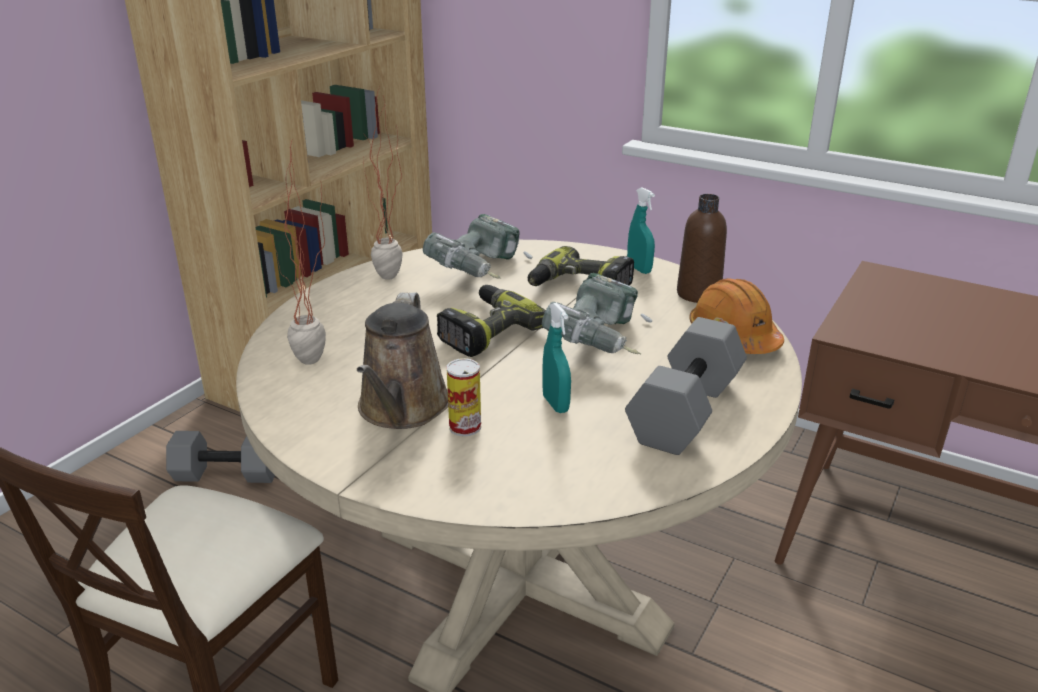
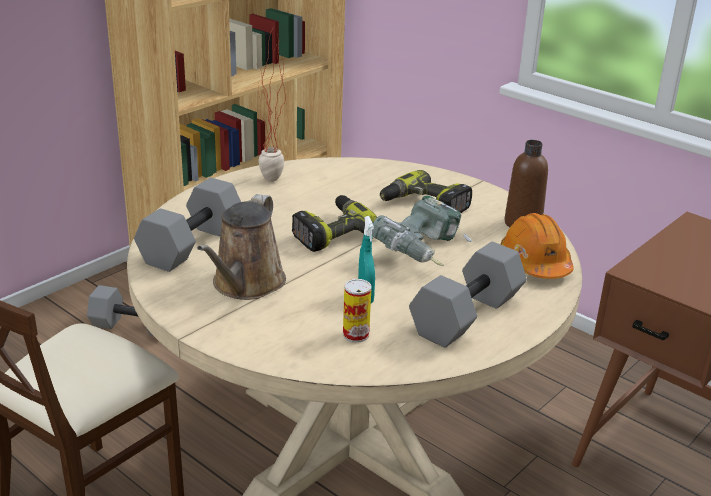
camera: 10 degrees right, 0 degrees up
(314, 366) = (191, 243): potted plant -> grey dumbbell
(465, 427) = (288, 304): can -> can (356, 334)
(482, 271) = (349, 184): power drill -> none
(639, 269) = (481, 196): turquoise spray bottle -> none

